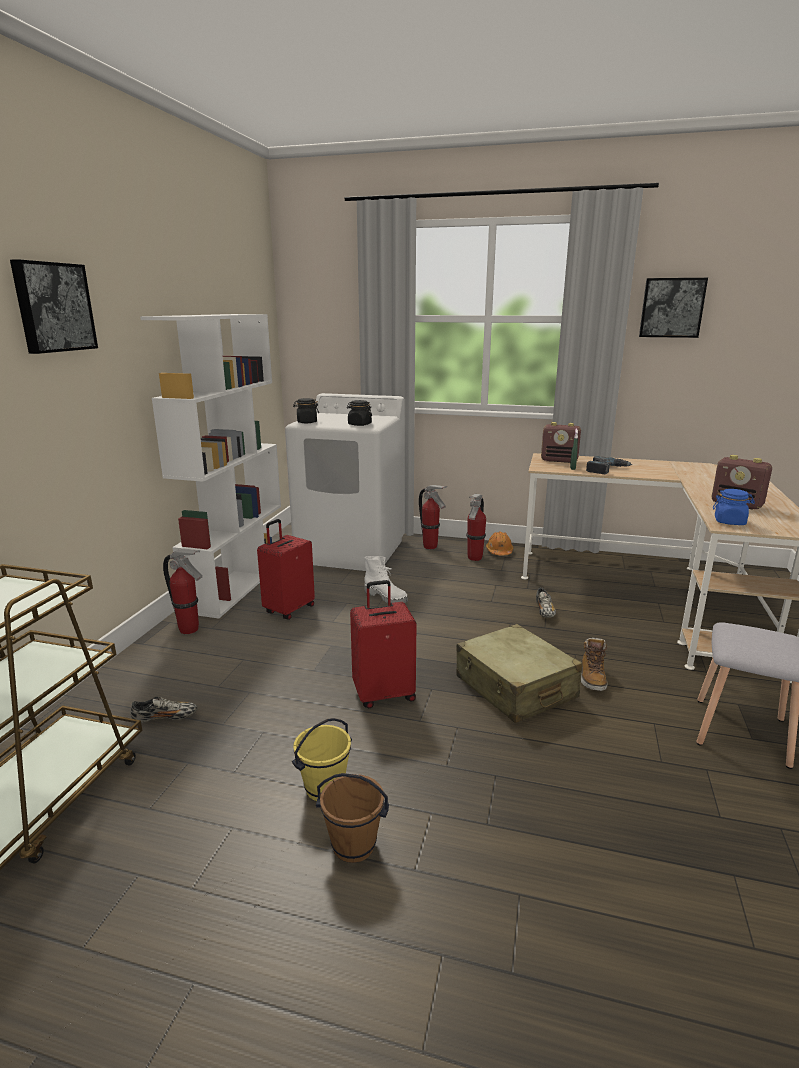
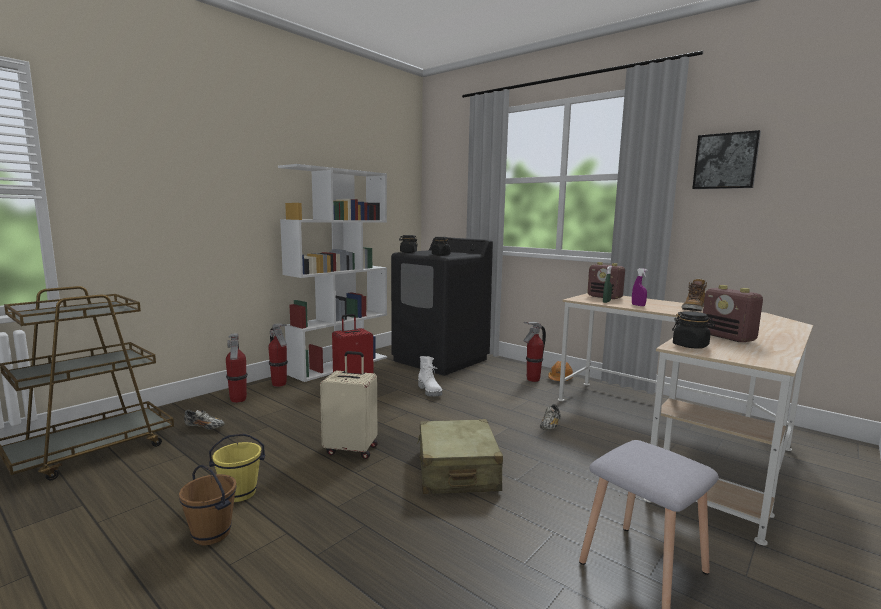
camera: 25 degrees right, 10 degrees down
(53, 307) = (208, 153): picture -> none
(352, 551) = (440, 360): white washing machine -> black washing machine
(384, 694) = (351, 449): red suitcase -> beige suitcase
(430, 547) = (505, 367): fire extinguisher -> fire extinguisher (238, 400)
(592, 677) = (535, 482): boot -> boot (693, 309)
(606, 469) = (638, 305): power drill -> purple spray bottle
(730, 522) = (690, 346): blue jar -> black jar

